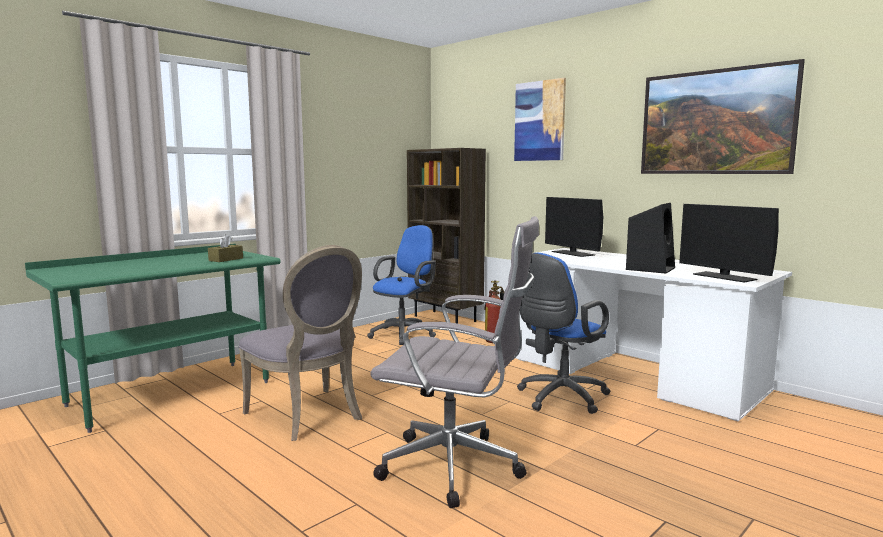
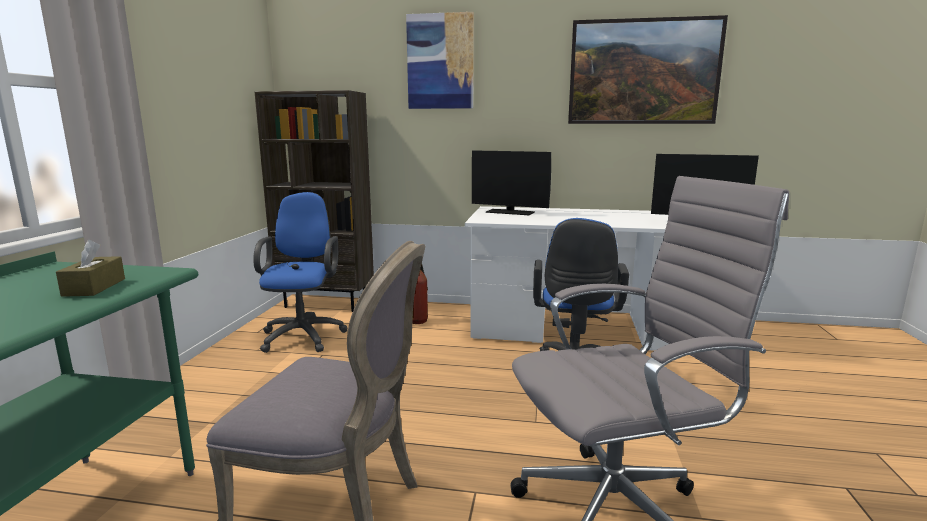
camera: 35 degrees left, 5 degrees up
(650, 268) = (623, 222): black speaker -> none

